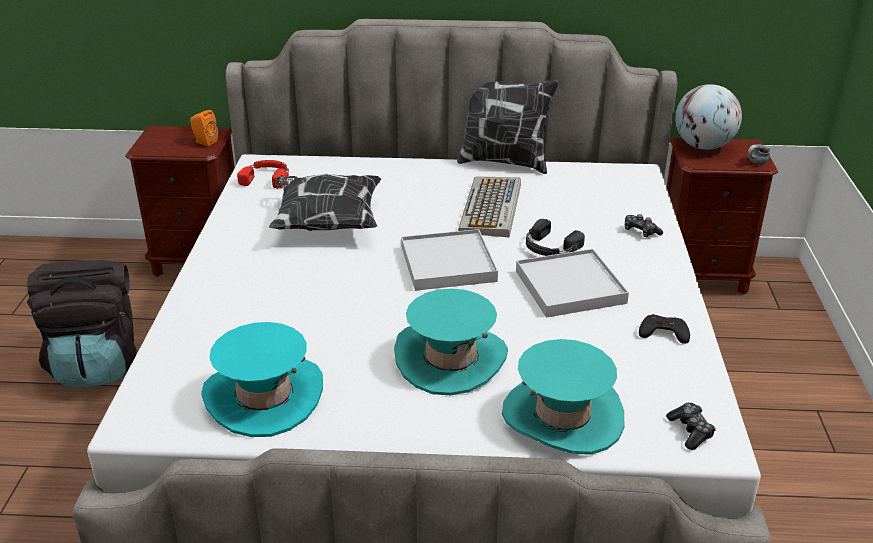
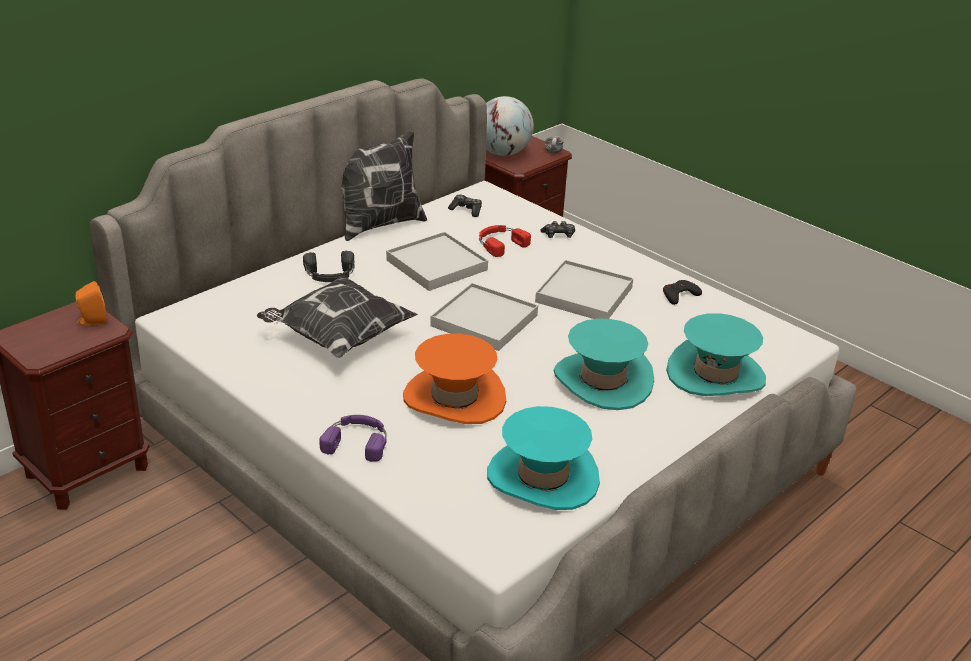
camera: 50 degrees left, 0 degrees up
(96, 363) = (152, 613): black backpack -> none
(206, 294) = (357, 441): none -> purple headphones
(267, 178) = (208, 327): red headphones -> red headphones (500, 243)
(319, 304) = (454, 398): none -> orange hat
(491, 208) = (437, 265): keyboard -> white tray
(549, 247) = (525, 274): black headphones -> black headphones (330, 274)
(690, 431) = (781, 343): game controller -> game controller (466, 210)

